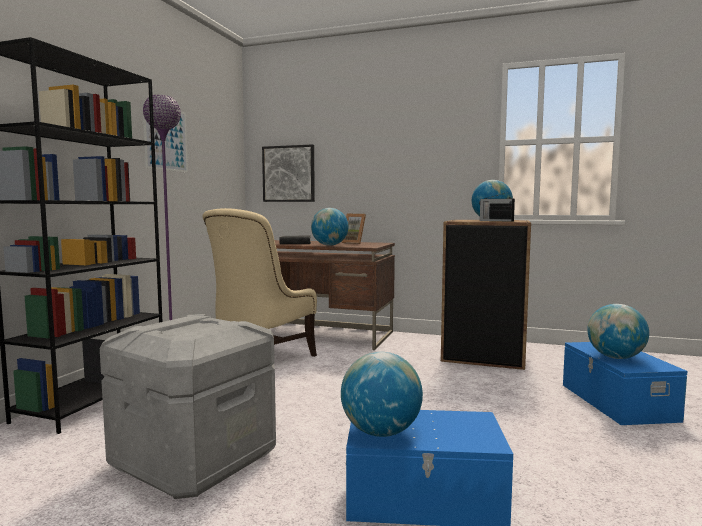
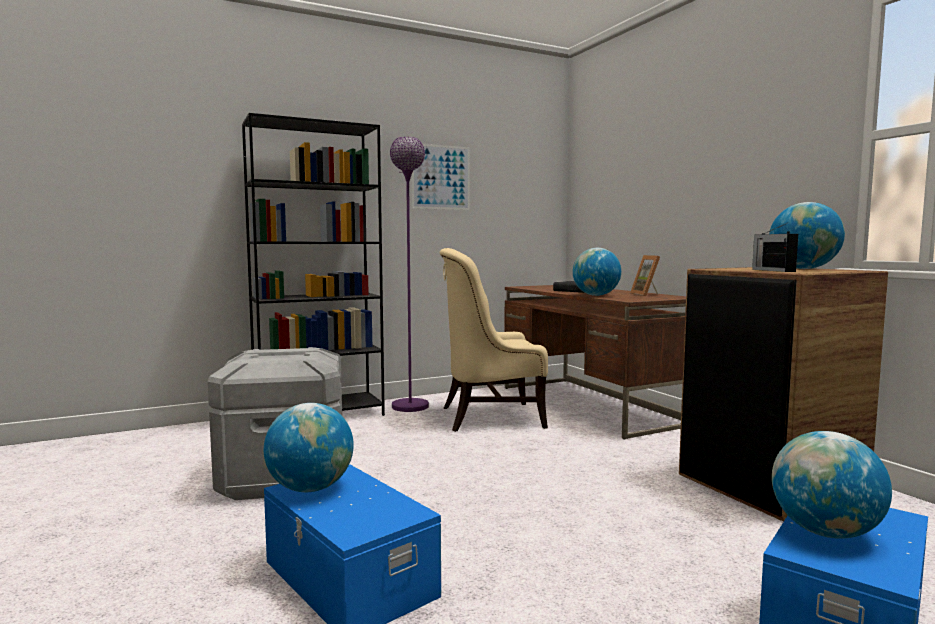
camera: 45 degrees right, 0 degrees up
(289, 174) = (602, 205): picture -> none

